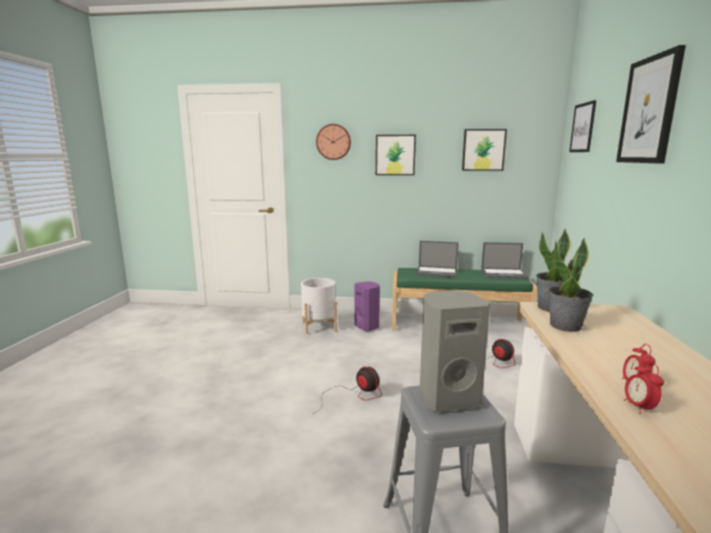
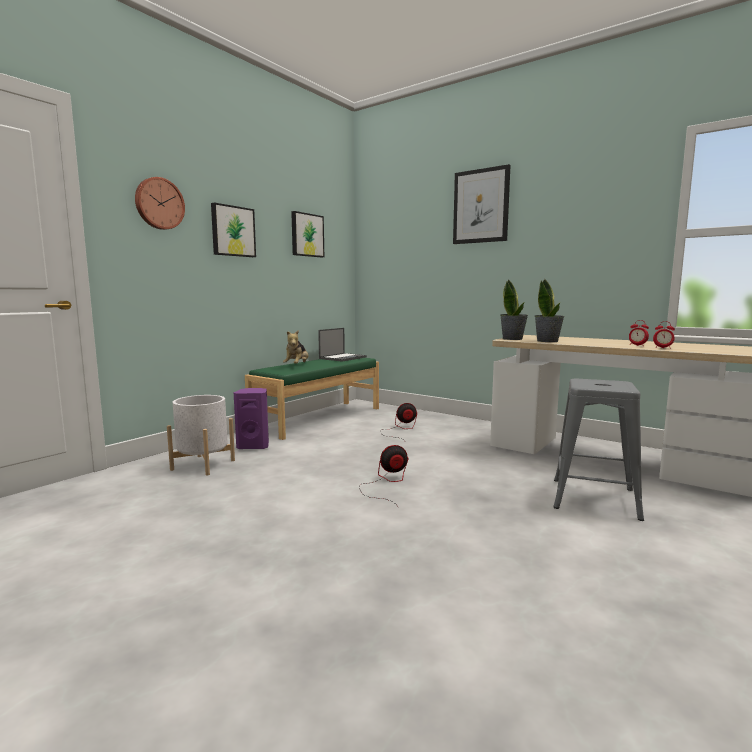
camera: 60 degrees left, 5 degrees down
(437, 272) = (297, 365): laptop -> plush toy
(447, 398) = (595, 383): grey speaker -> none
(582, 127) = (389, 221): picture -> none

